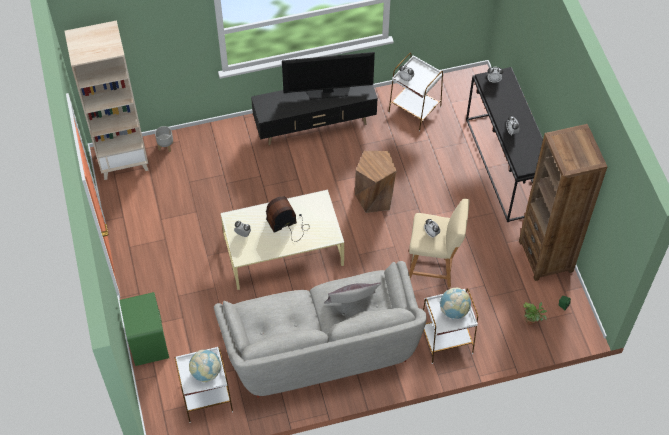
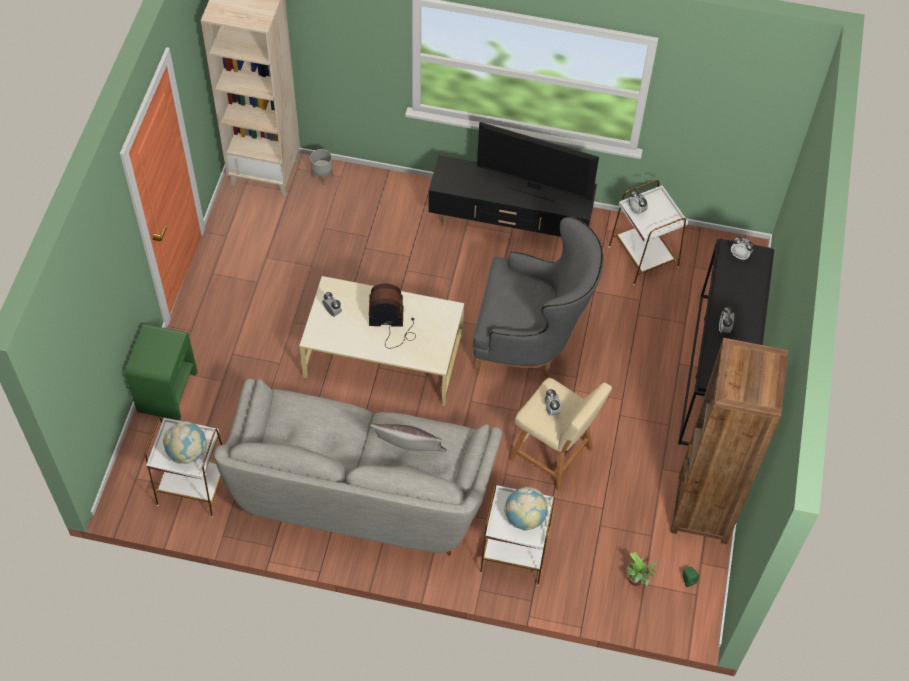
camera: 25 degrees right, 0 degrees up
(375, 197) = (531, 341): brown stool -> grey armchair

